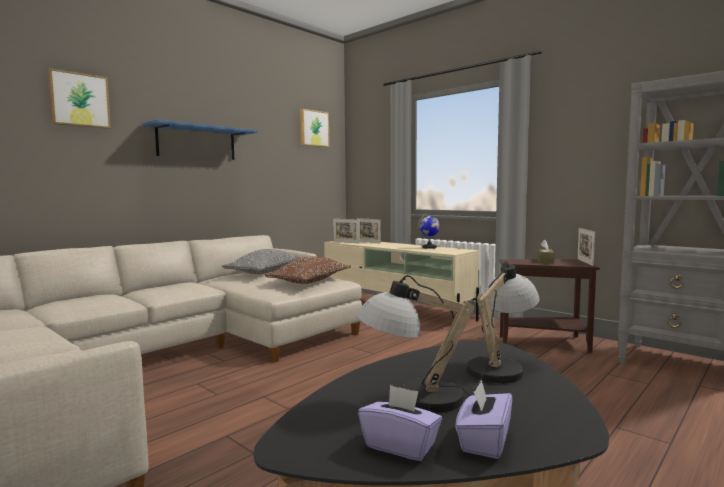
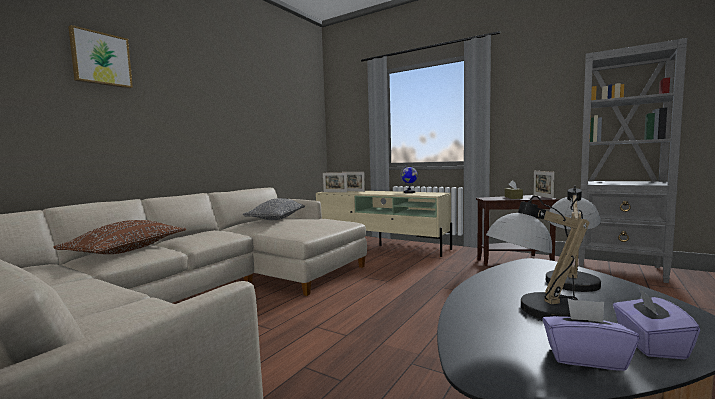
camera: 10 degrees left, 0 degrees up
(196, 143) = (209, 105): blue shelf -> none
(310, 281) = (324, 224): brown pillow -> brown pillow (128, 250)
(313, 128) = (301, 97): picture -> none

